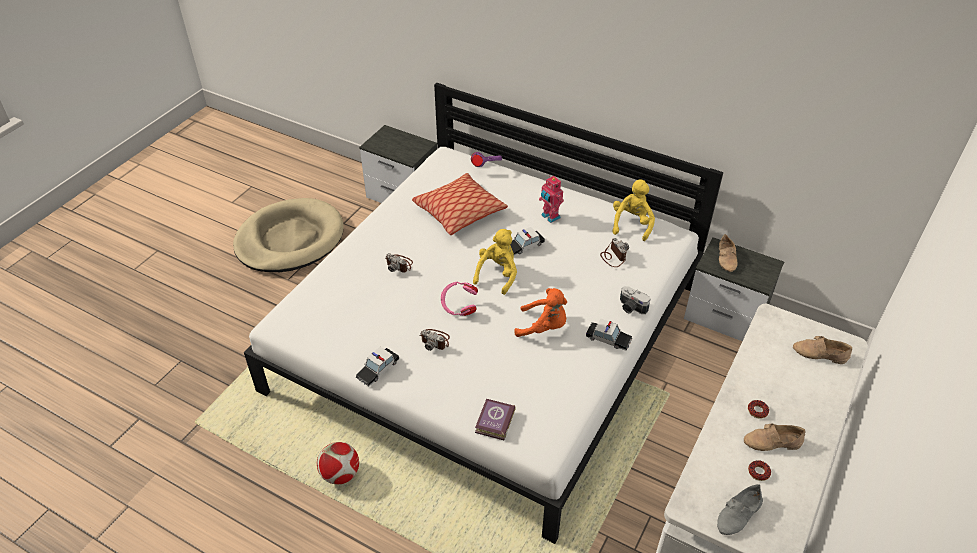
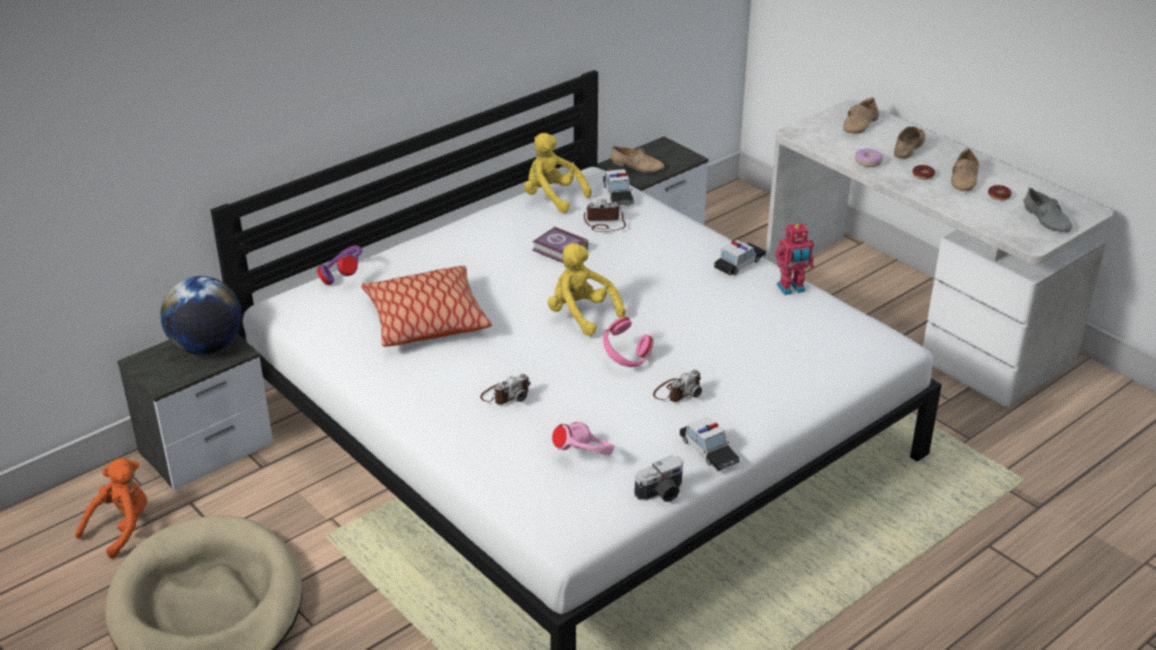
camera: 70 degrees left, 10 degrees down
(340, 474) = (763, 625): football -> none
(351, 314) = (585, 457): none -> pink headphones
(409, 147) = (207, 347): none -> globe
(494, 422) = (837, 373): book -> book (560, 250)
(524, 246) = (540, 282): toy car -> toy car (618, 195)
(543, 327) = (696, 303): orange plush toy -> orange plush toy (122, 528)
(549, 217) = (494, 251): toy robot -> toy robot (791, 289)
(631, 308) = (697, 236): camera -> camera (662, 493)
(753, 370) = (868, 162): none -> donut
(803, 393) = (907, 147): none -> beige shoe

